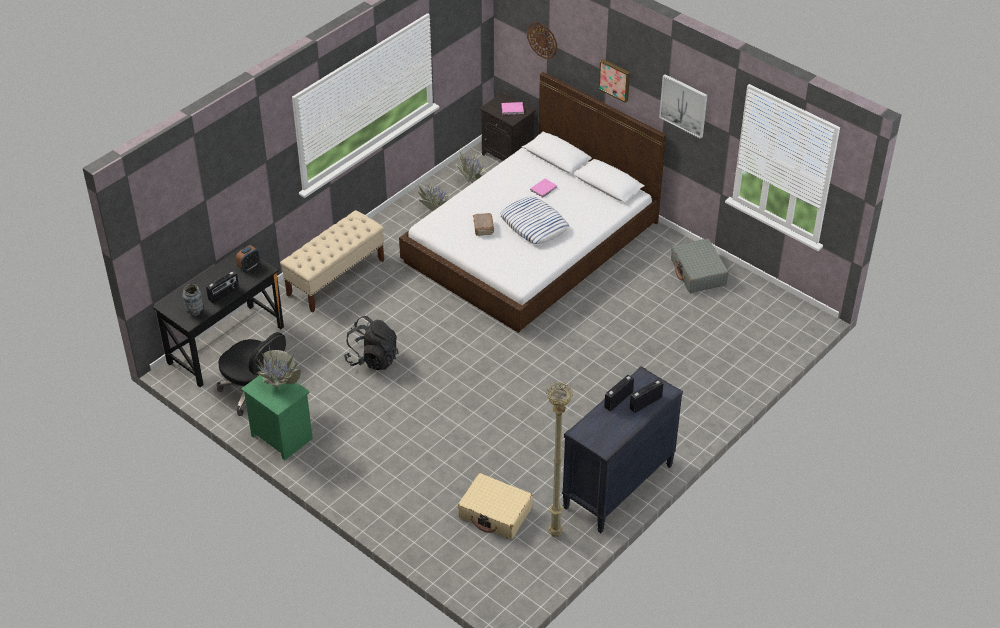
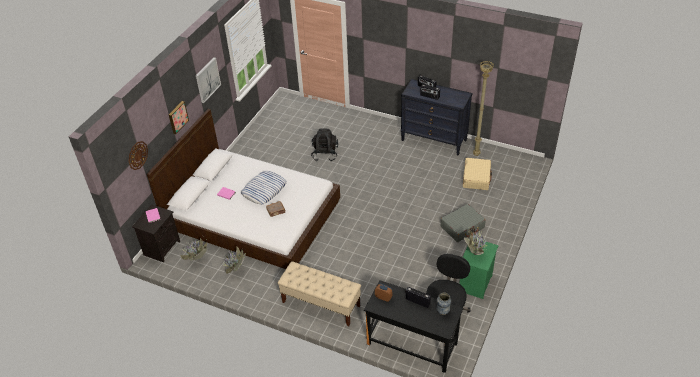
camera: 105 degrees left, 0 degrees up
(372, 359) = (389, 260): black backpack -> black backpack (325, 154)
(698, 273) = (260, 141): grey suitcase -> grey suitcase (462, 227)

